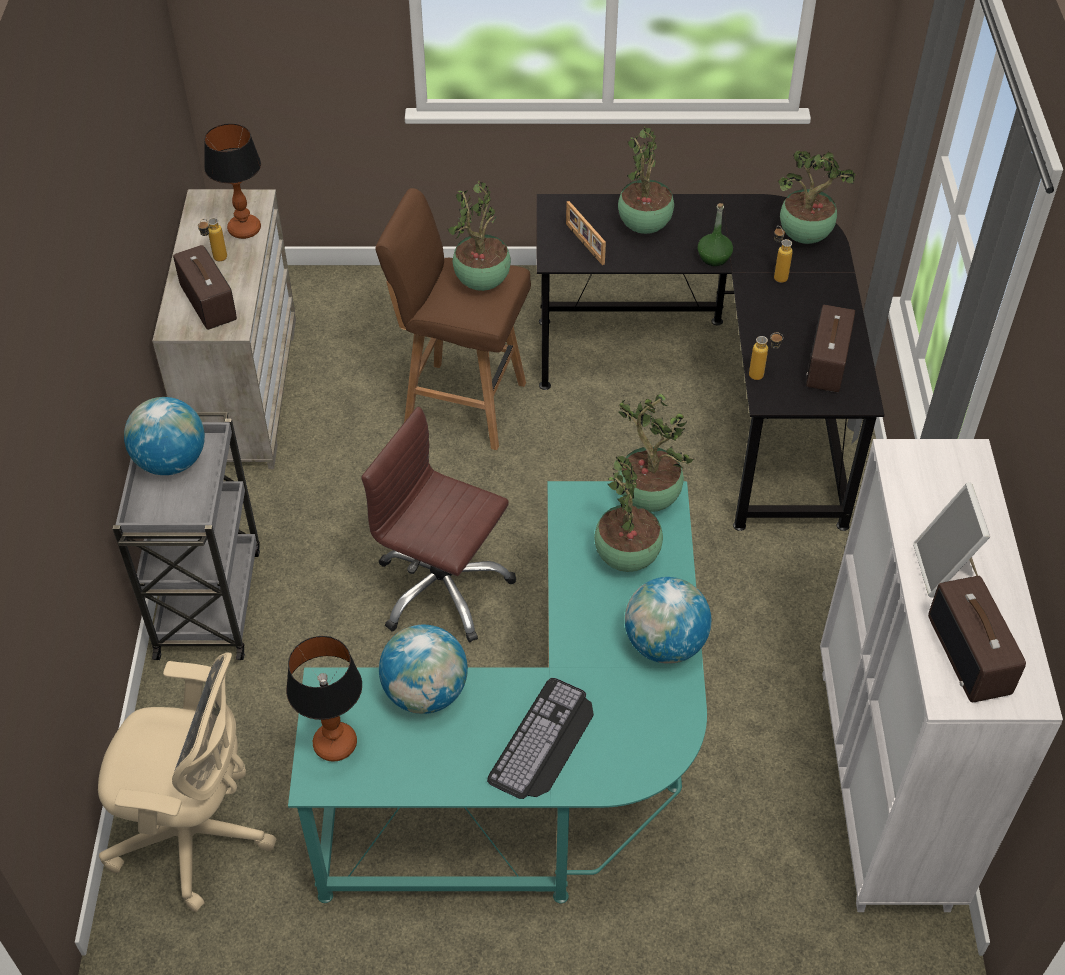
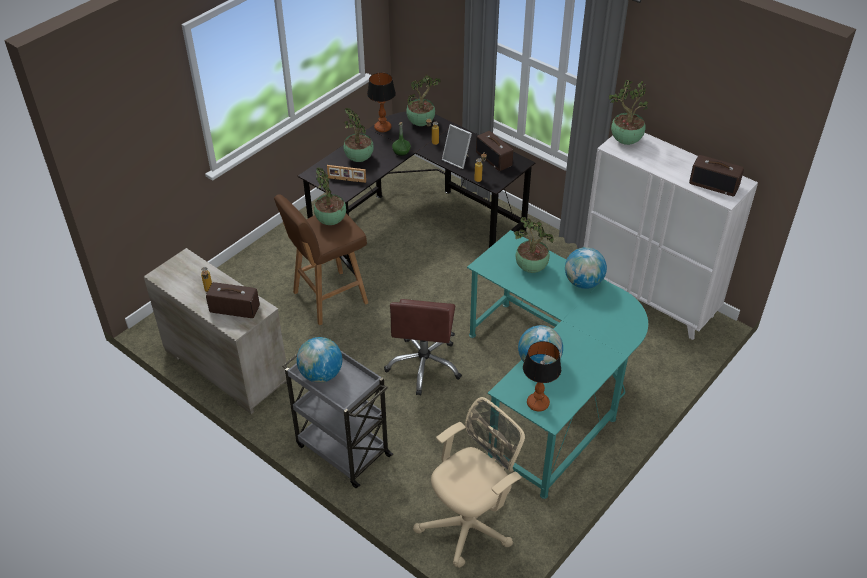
camera: 50 degrees left, 5 degrees down
(244, 229) = (200, 271): table lamp -> table lamp (382, 128)
(442, 589) = (424, 365): brown office chair -> brown office chair turned 60 degrees counterclockwise
(545, 742) = (597, 341): keyboard -> none
(646, 499) = (507, 245): potted plant -> potted plant (625, 141)
(945, 570) = (673, 168): picture frame -> picture frame (457, 160)

